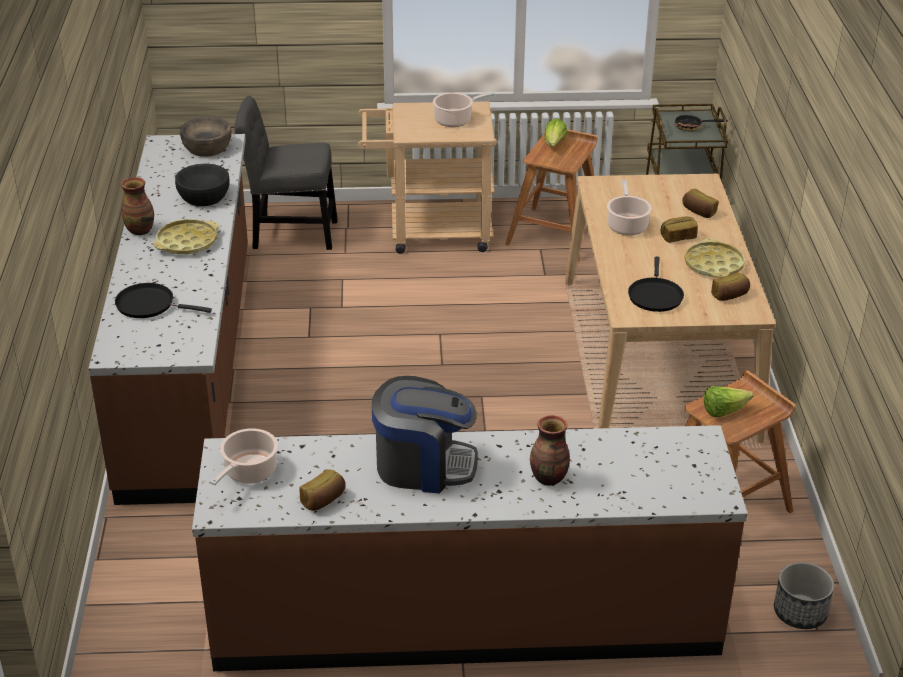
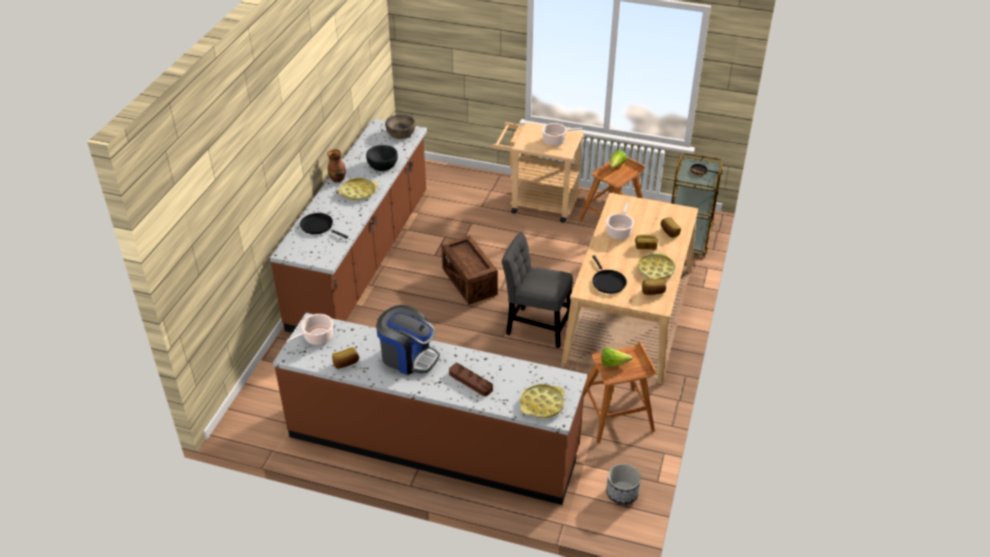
camera: 20 degrees right, 5 degrees up
(290, 234) = (457, 187): grey chair -> grey chair (535, 326)
(387, 363) = (469, 282): none -> crate
(549, 478) = (470, 381): vase -> brown tray
(655, 295) = (607, 282): black frying pan -> black frying pan turned 45 degrees counterclockwise
(682, 484) = (542, 404): none -> yellow tray

